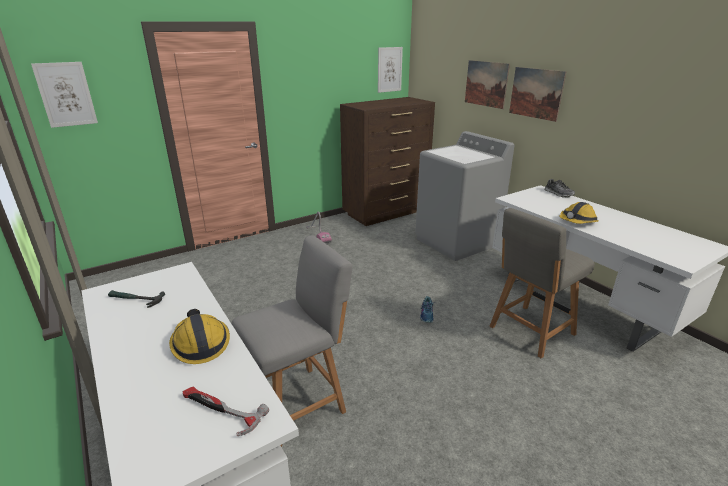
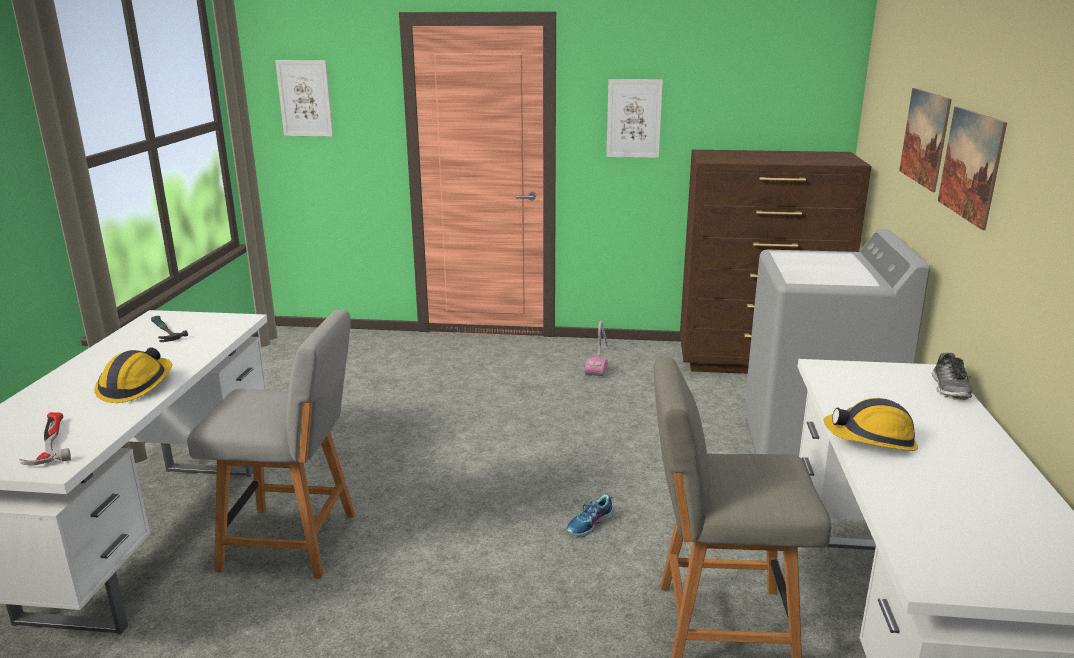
camera: 40 degrees right, 5 degrees down
(389, 69) = (812, 97): picture -> picture (634, 118)

